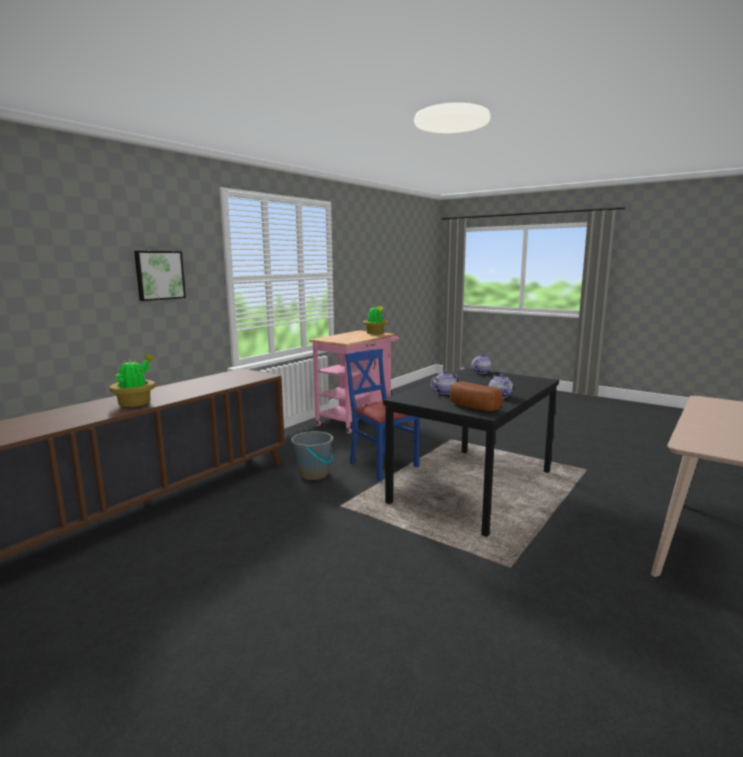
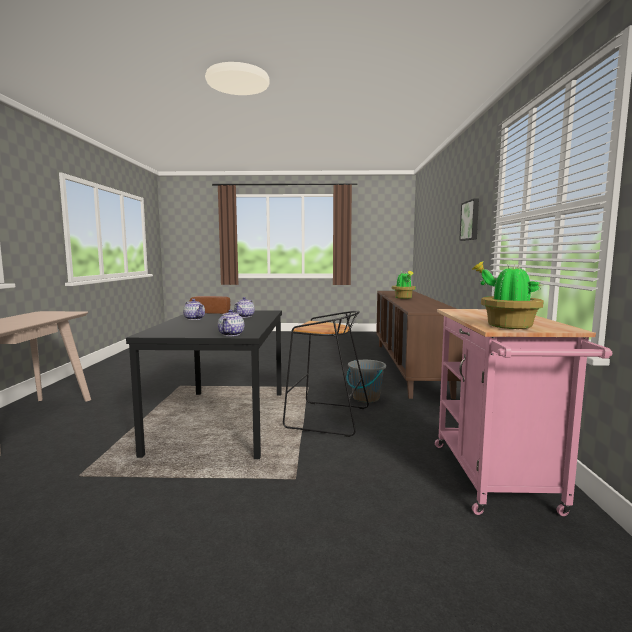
camera: 145 degrees right, 5 degrees down
(382, 465) = (326, 418): blue chair -> black stool

